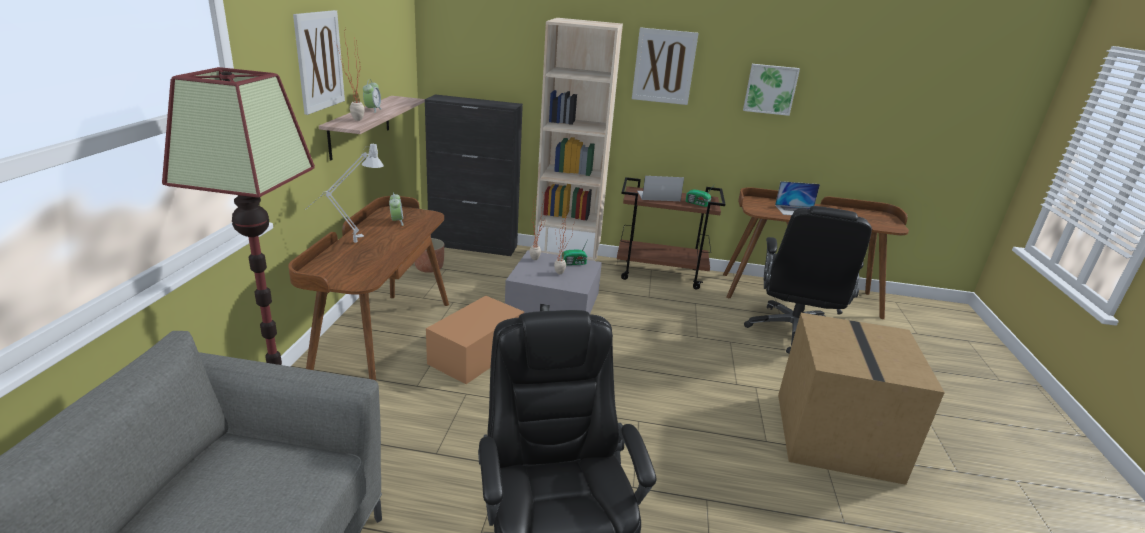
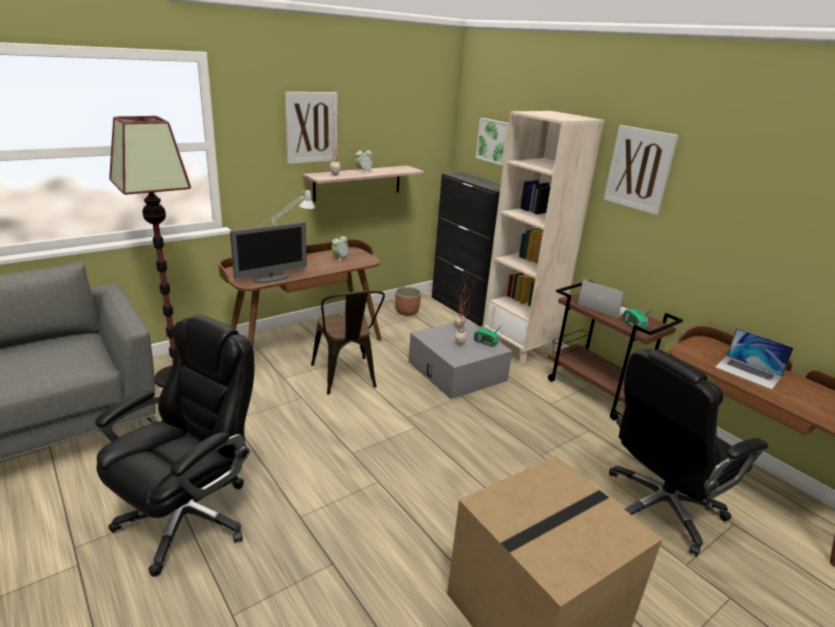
camera: 45 degrees right, 0 degrees up
(374, 267) = (271, 278): none -> monitor
(476, 354) = (346, 378): cardboard box -> brown chair
(770, 89) = (755, 212): picture -> picture (494, 141)

